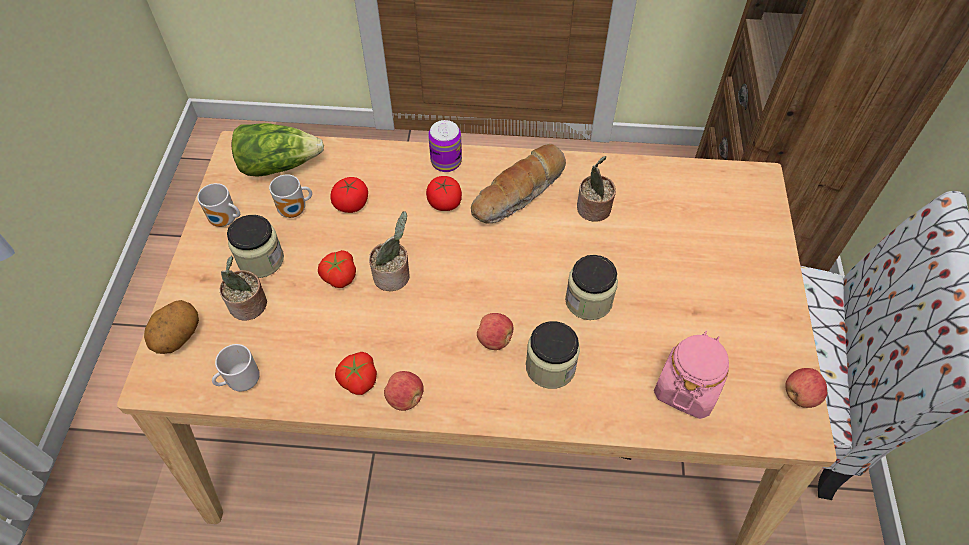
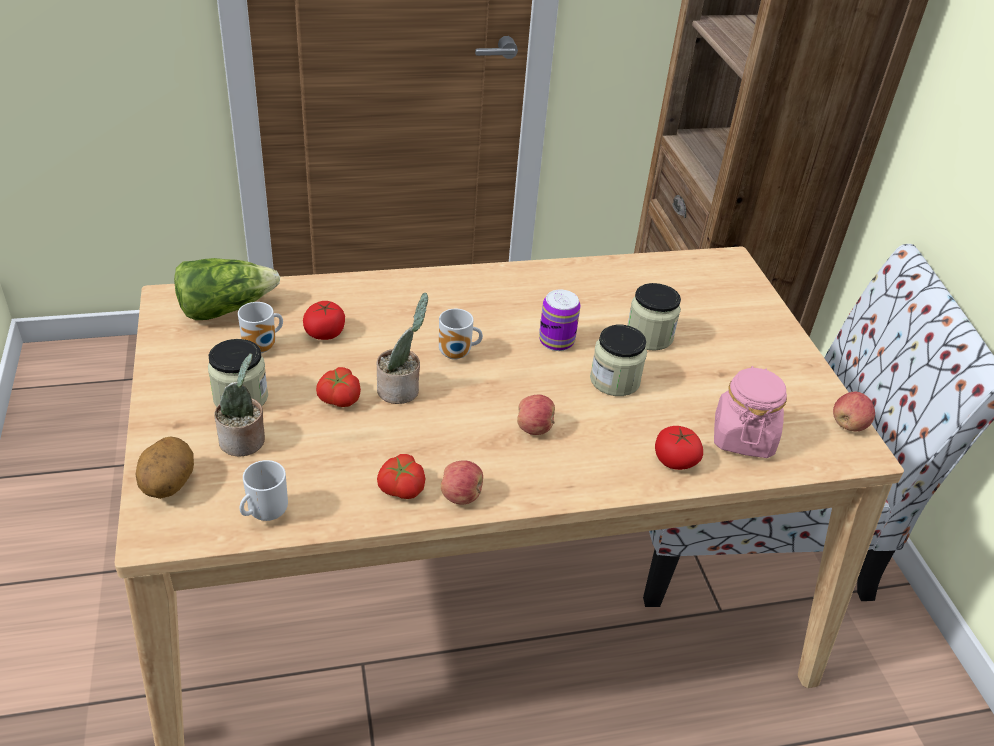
camera: 20 degrees left, 15 degrees down
(225, 221) = (182, 368): mug -> mug (457, 355)
(444, 202) = (428, 318): tomato -> tomato (675, 460)
(446, 162) = (414, 283): can -> can (556, 341)
(519, 194) = (504, 301): bread -> none
(550, 367) = (602, 442): jar -> jar (649, 336)
(593, 210) = (585, 305): potted plant -> none

